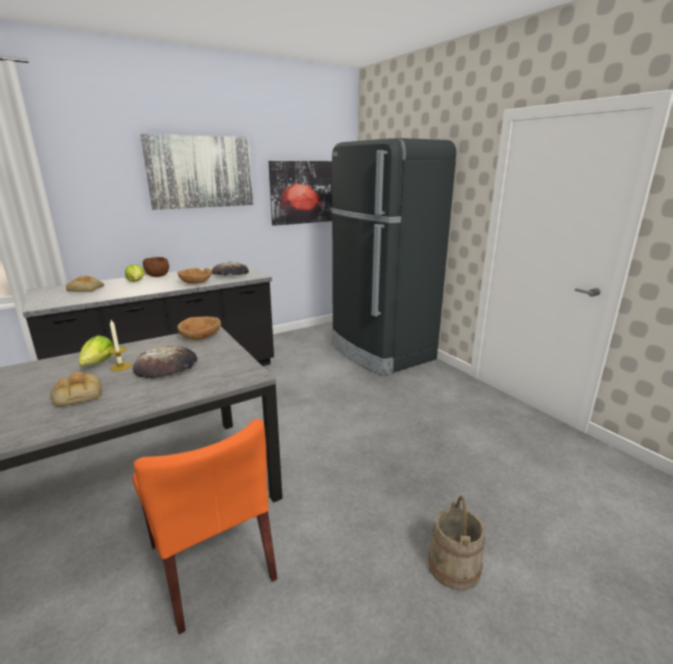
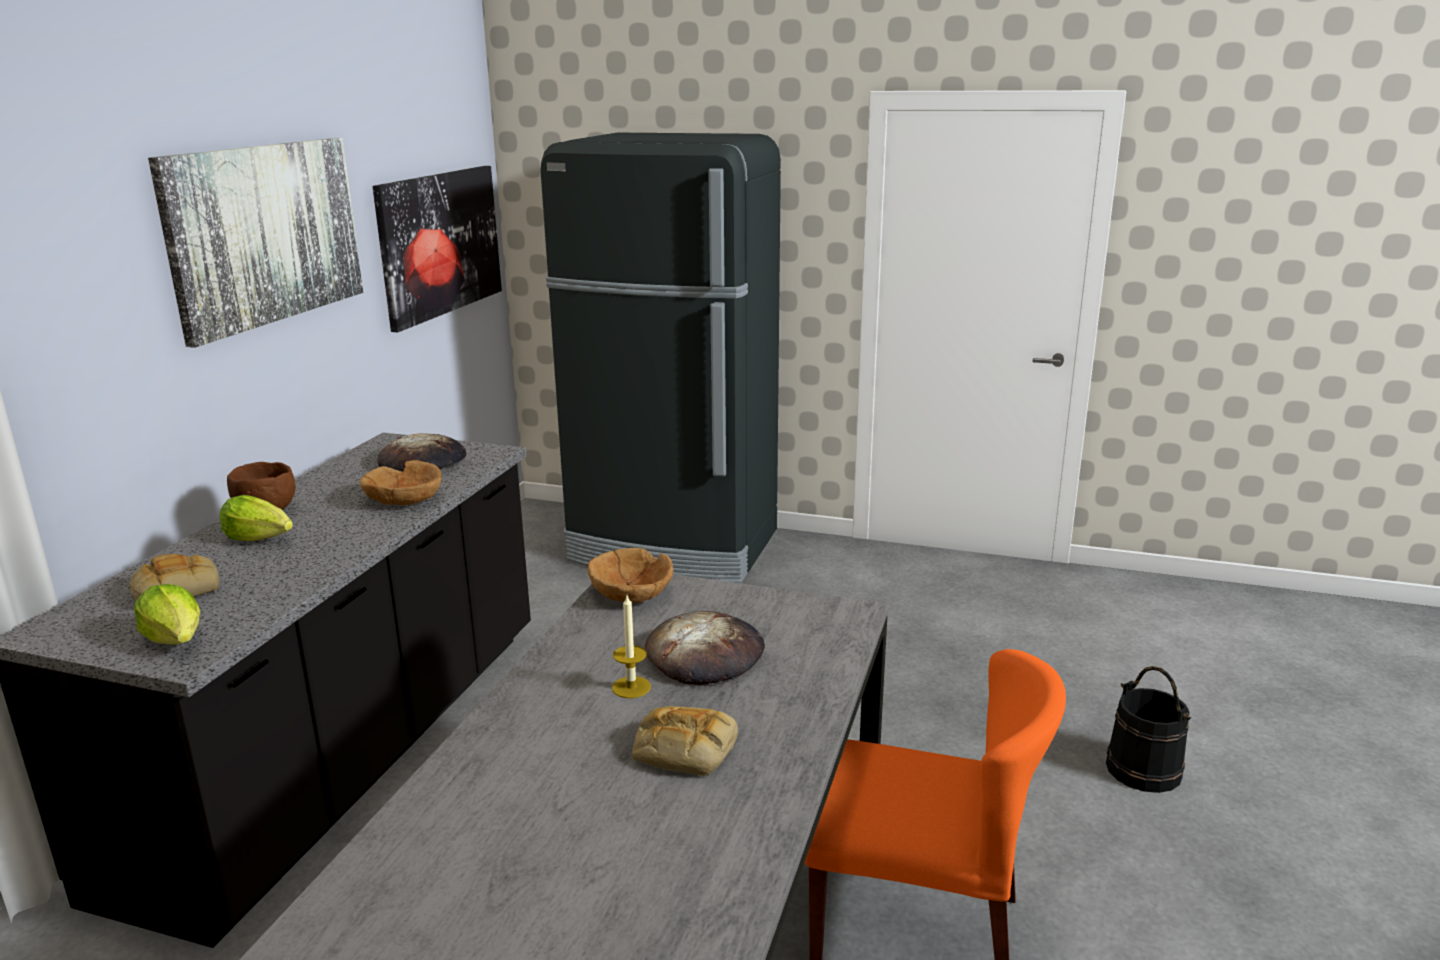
camera: 40 degrees left, 0 degrees up
(98, 363) = (576, 700): lettuce -> lettuce (176, 639)
(454, 566) = (1144, 769): beige bucket -> black bucket

